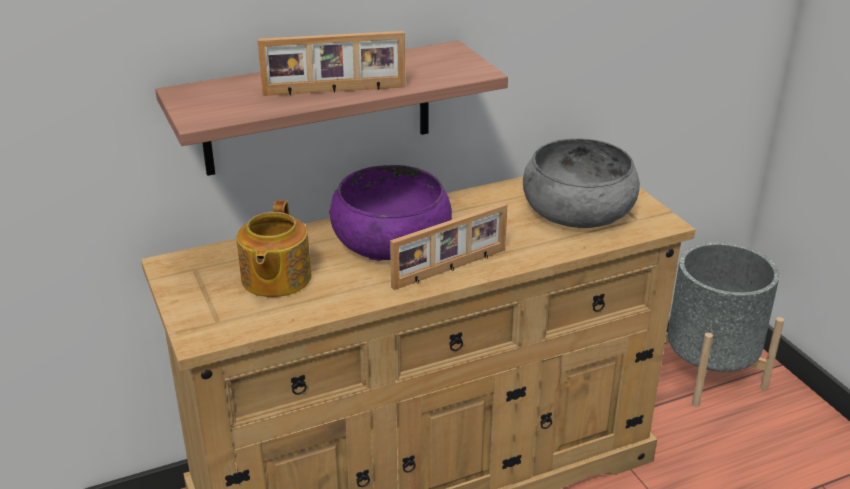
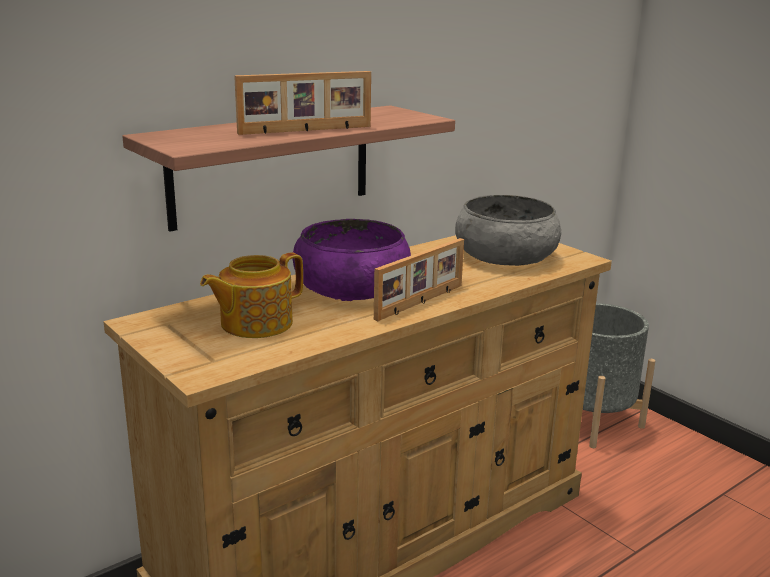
camera: 15 degrees left, 10 degrees down
(275, 279) = (254, 323): teapot -> teapot turned 60 degrees clockwise

